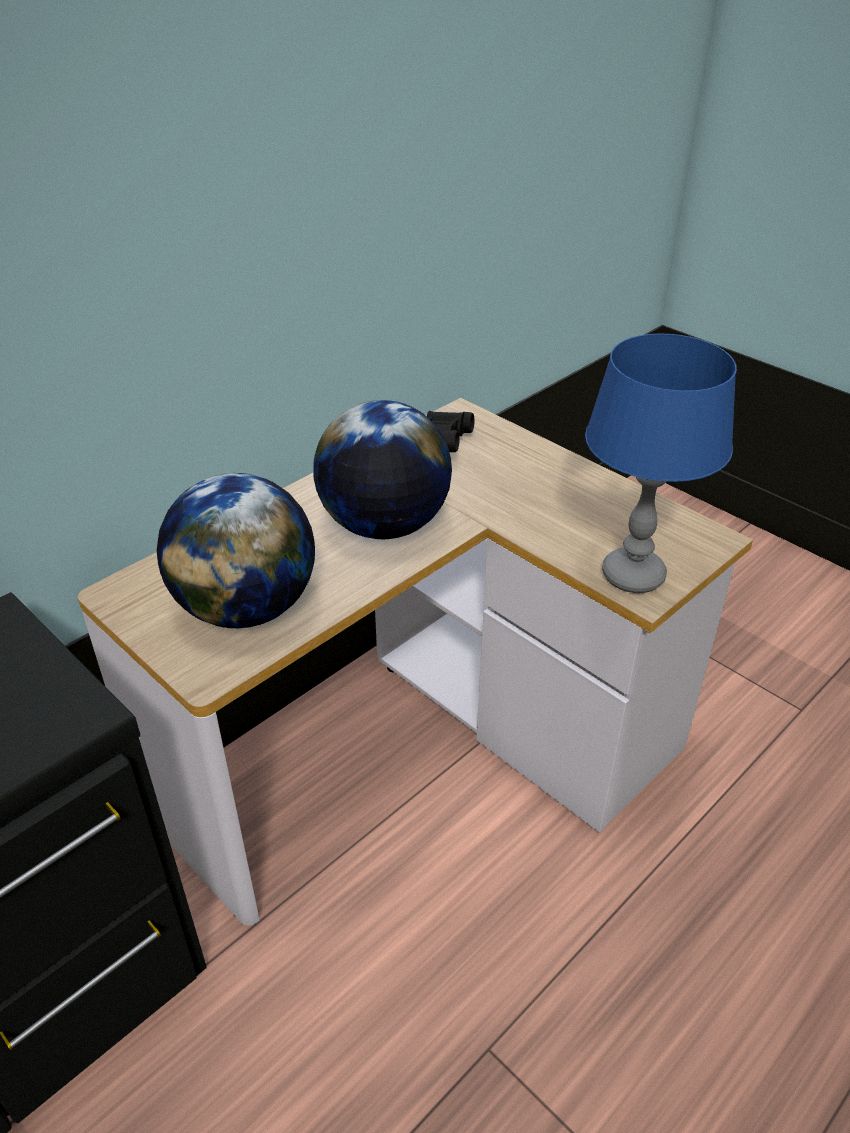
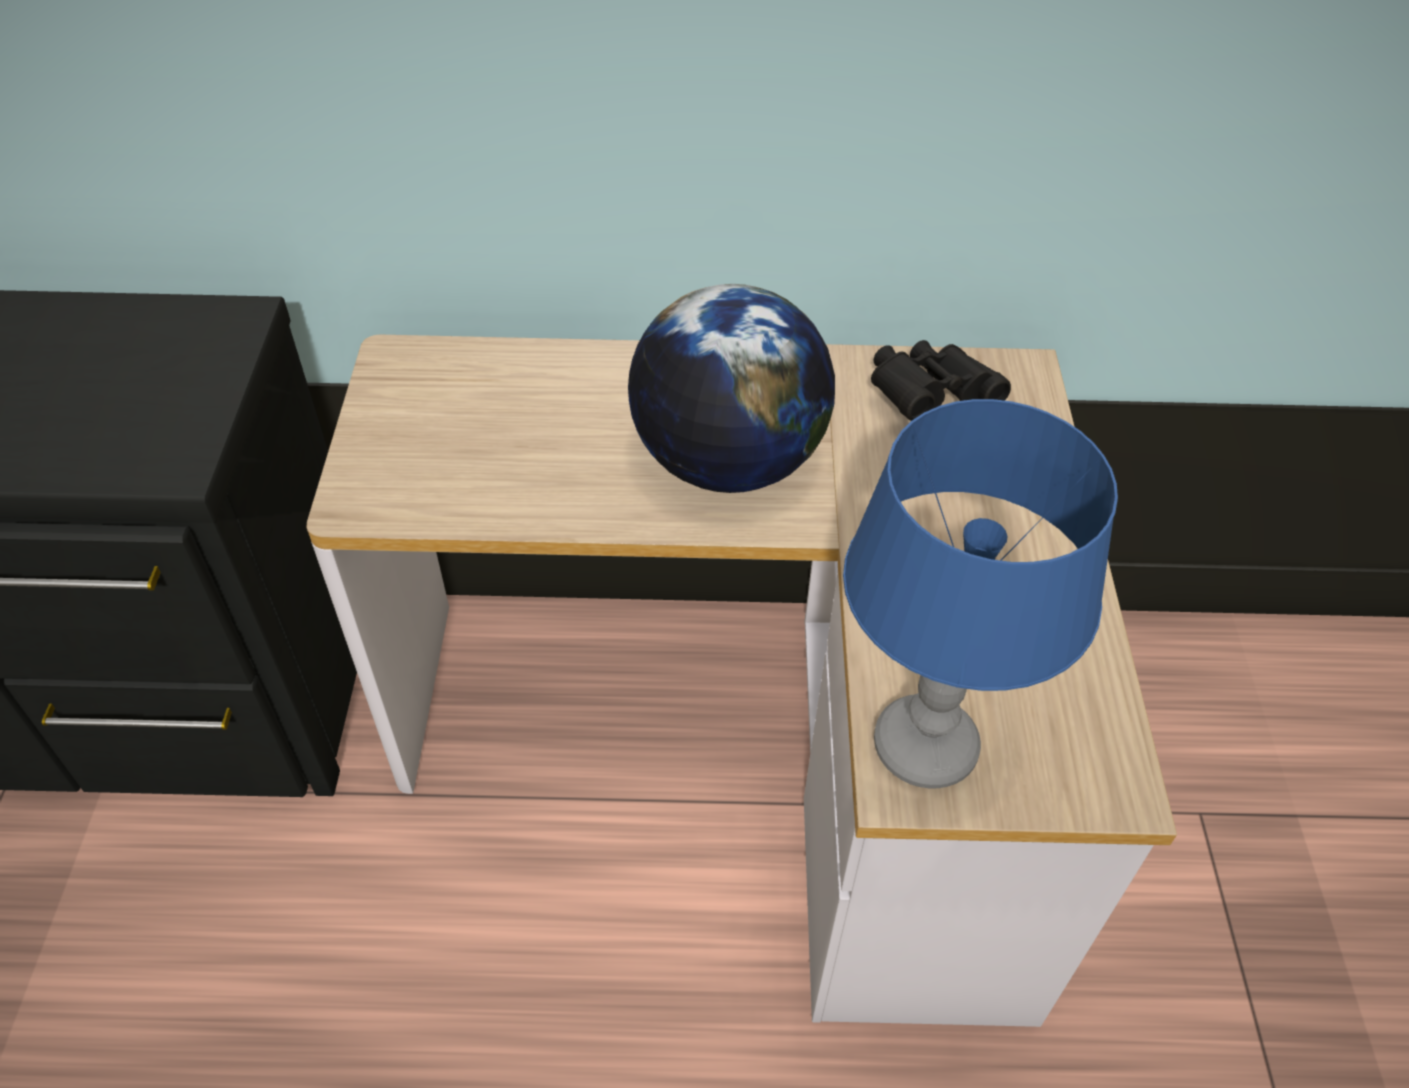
camera: 45 degrees right, 10 degrees up
(247, 608) = (475, 459): globe -> none

